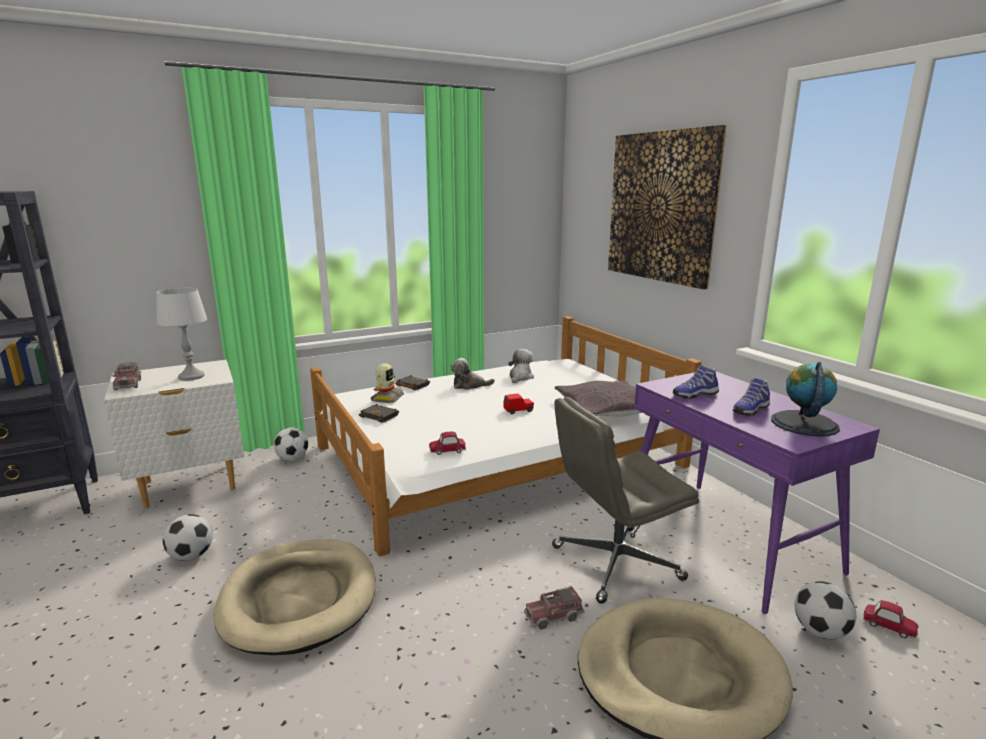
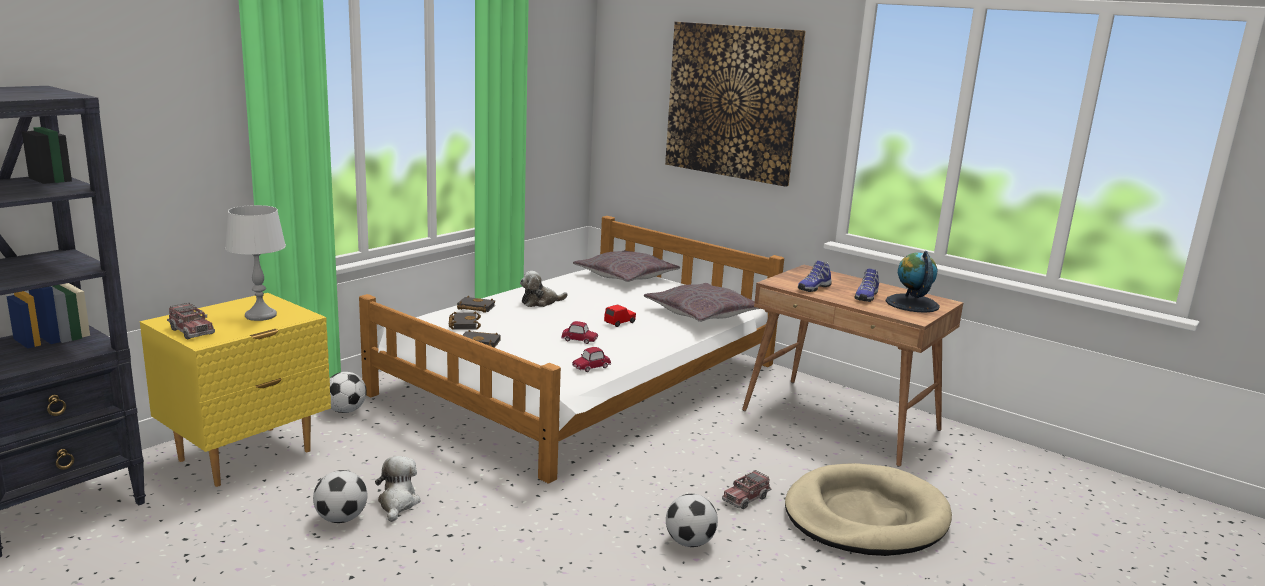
camera: 25 degrees left, 0 degrees up
(190, 486) = (246, 456): white nightstand -> yellow nightstand
(299, 599) = (506, 530): beige dog bed -> none
(386, 398) = (463, 324): toy robot -> black book
(520, 377) = (585, 289): plush toy -> plush toy (398, 503)
(567, 369) = (625, 276): none -> grey pillow
(615, 563) = (765, 452): grey office chair -> none
(727, 540) = (841, 420): purple desk -> brown desk
(820, 631) = (941, 471): football -> football (689, 542)
(888, 626) = (982, 458): toy car -> toy car (579, 340)

